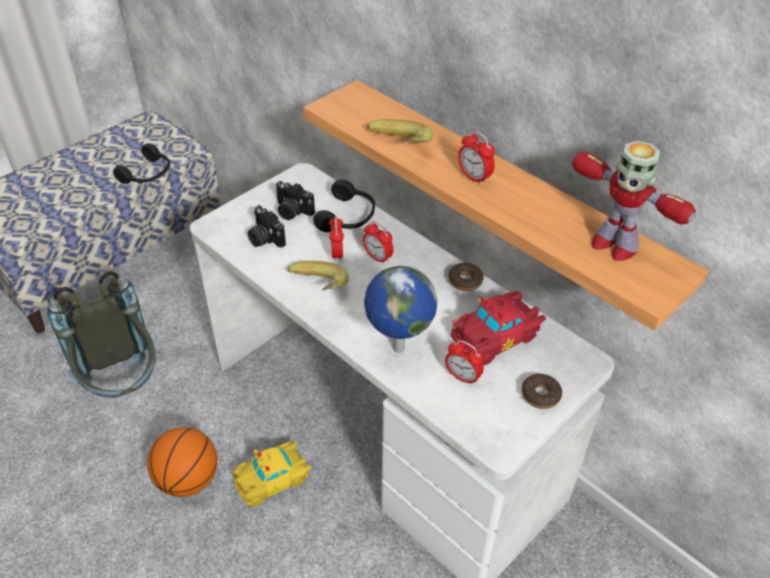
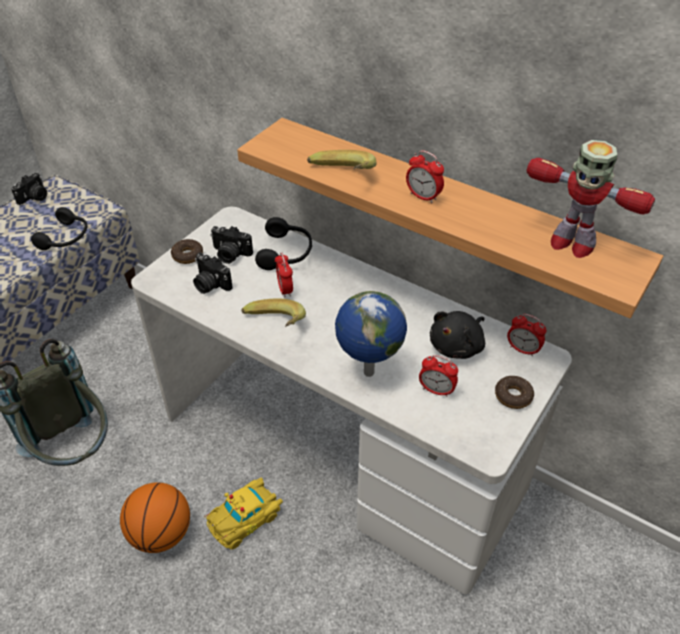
camera: 10 degrees left, 0 degrees up
(127, 131) = (34, 198): none -> camera
(378, 258) = (325, 288): alarm clock -> alarm clock (522, 349)
(465, 281) = (414, 298): donut -> donut (187, 255)
(497, 336) = (458, 346): red toy car -> black plush toy

